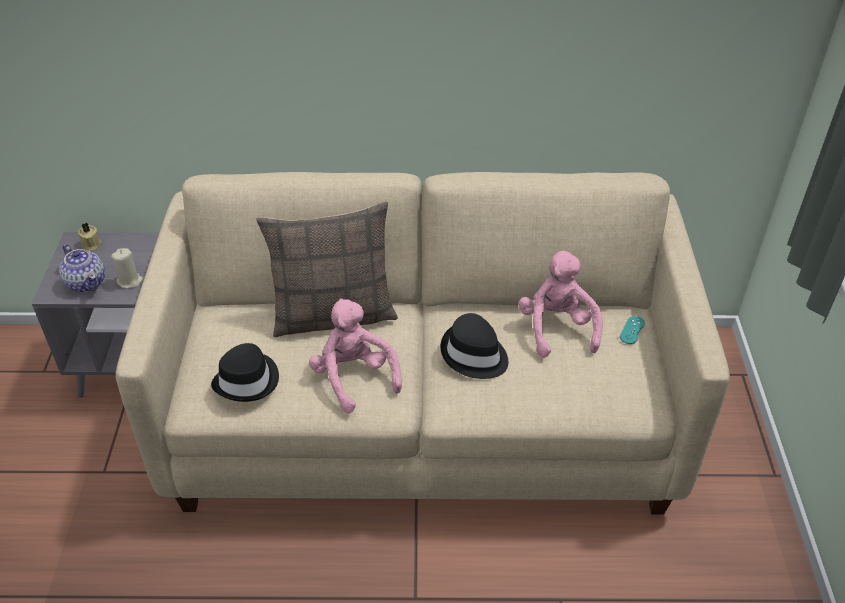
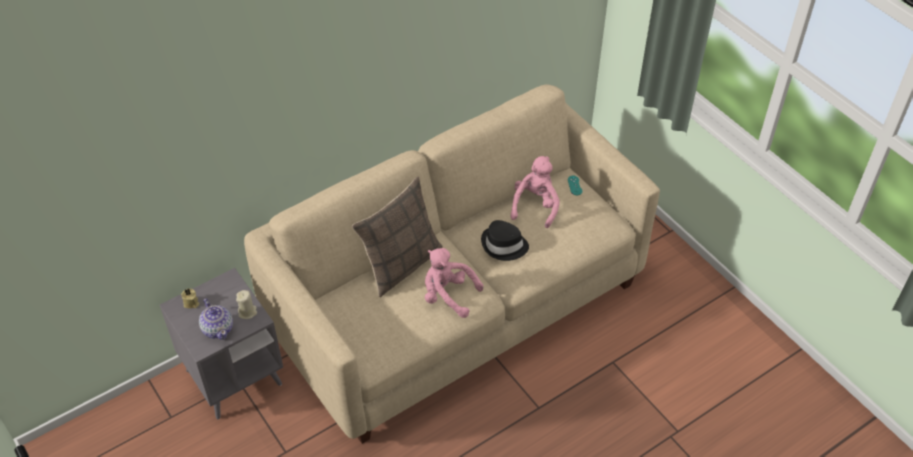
camera: 35 degrees left, 5 degrees up
(86, 282) = (218, 328): teapot -> teapot turned 45 degrees clockwise
(248, 380) = (391, 331): black hat -> none
(557, 328) = (535, 205): pink plush toy -> pink plush toy turned 60 degrees clockwise

